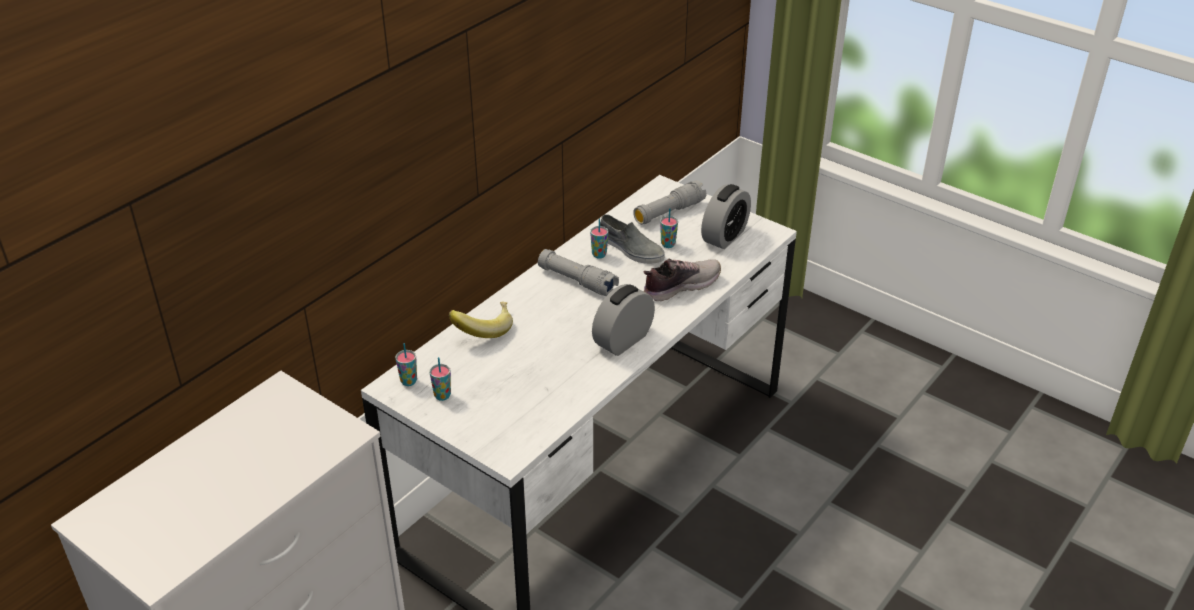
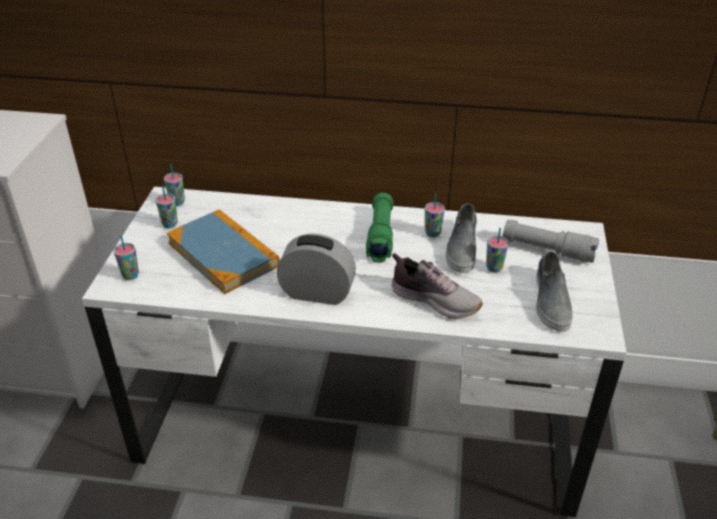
camera: 60 degrees right, 0 degrees up
(483, 329) = (270, 212): banana -> none
(503, 440) = (130, 275): none -> cup
(522, 375) = (223, 254): none -> book
(577, 281) = (380, 235): grey flashlight -> green flashlight
(724, 236) = (550, 301): alarm clock -> grey shoe

